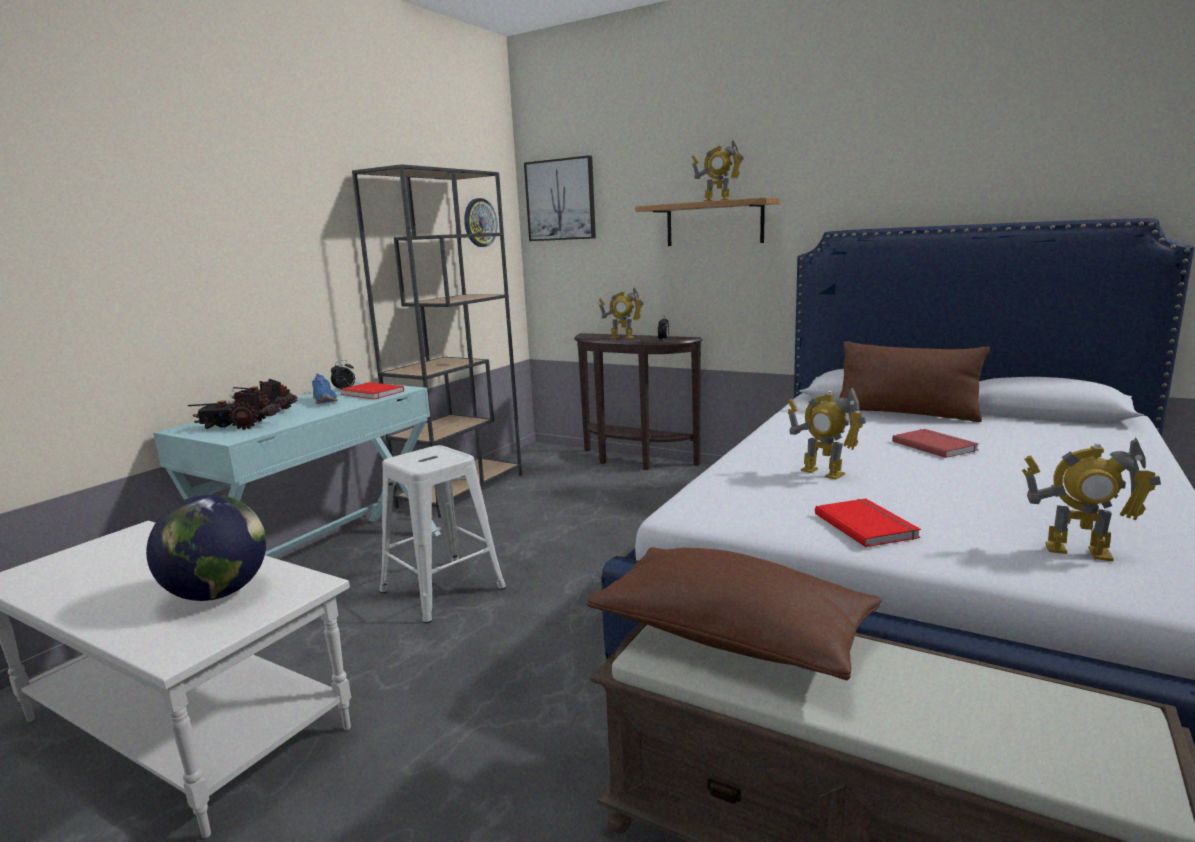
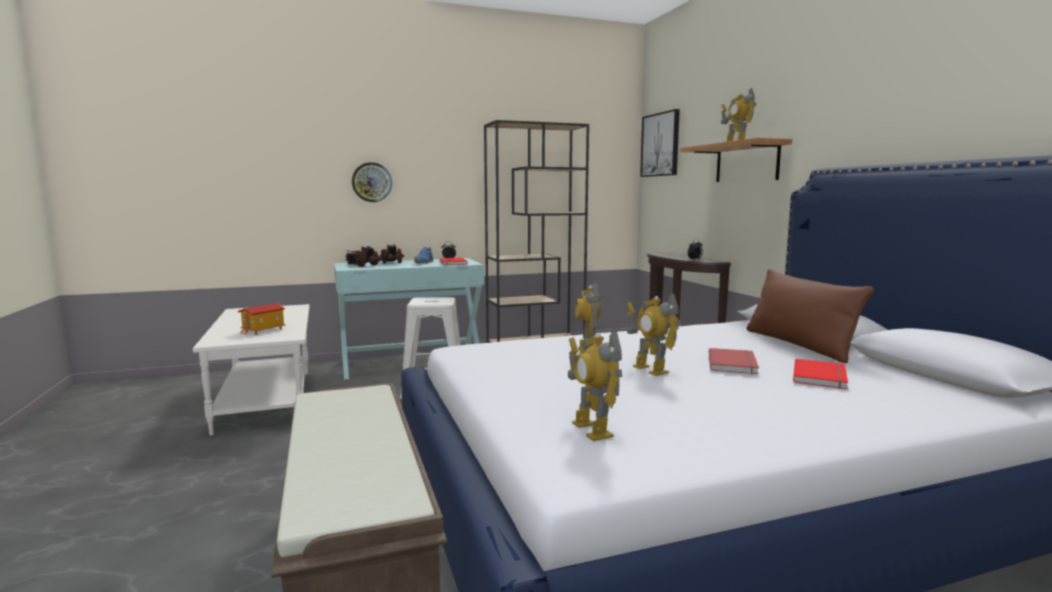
camera: 40 degrees right, 5 degrees down
(219, 593) = (263, 330): globe -> toy house
(479, 222) = (595, 161): wall clock -> wall clock (372, 182)
(622, 337) = (673, 256): toy robot -> toy robot (650, 369)
(731, 637) = (357, 404): brown pillow -> none
(867, 525) = (519, 379): red book -> red book (822, 376)

